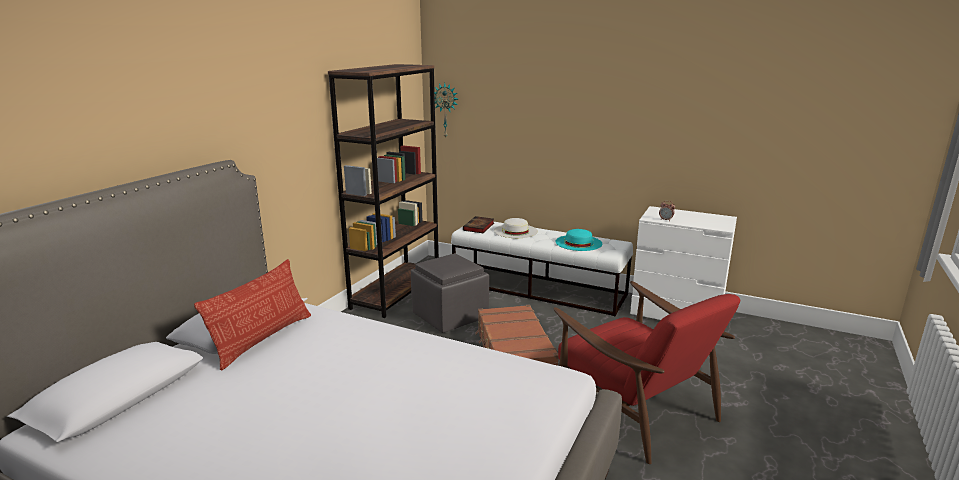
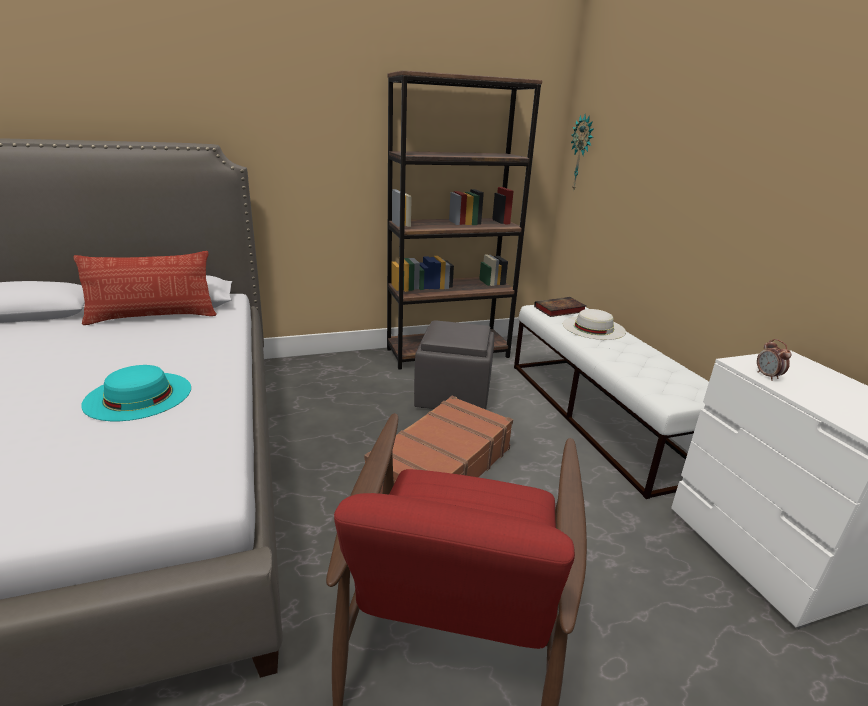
camera: 45 degrees right, 5 degrees up
(578, 243) = (649, 369): turquoise hat -> turquoise hat (138, 395)

